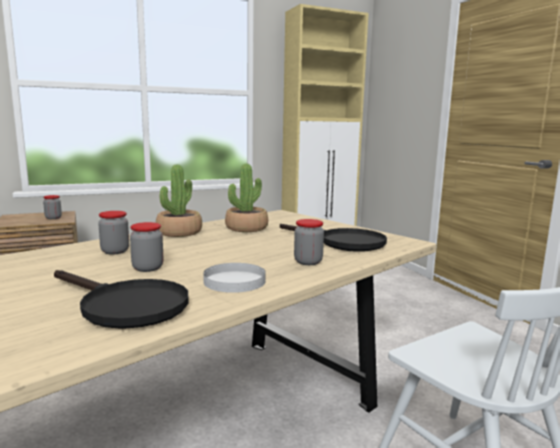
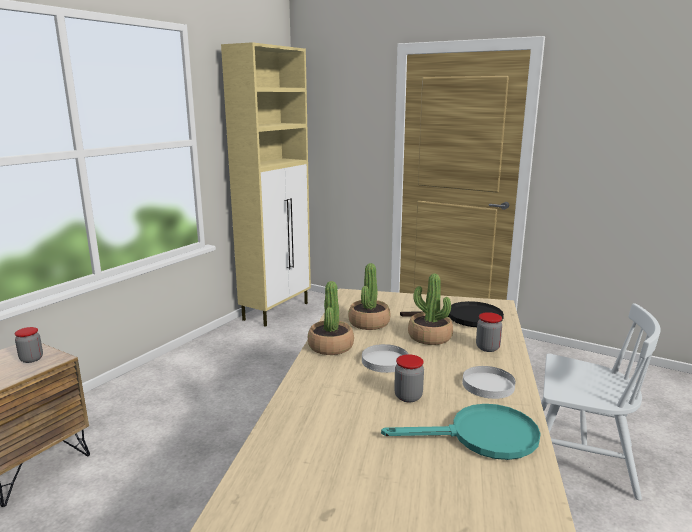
camera: 35 degrees left, 5 degrees up
(115, 251) = (338, 389): jar -> none
(125, 306) = (481, 437): black frying pan -> turquoise frying pan
(193, 247) = (384, 361): none -> white plate
(273, 244) = (429, 337): none -> potted plant

